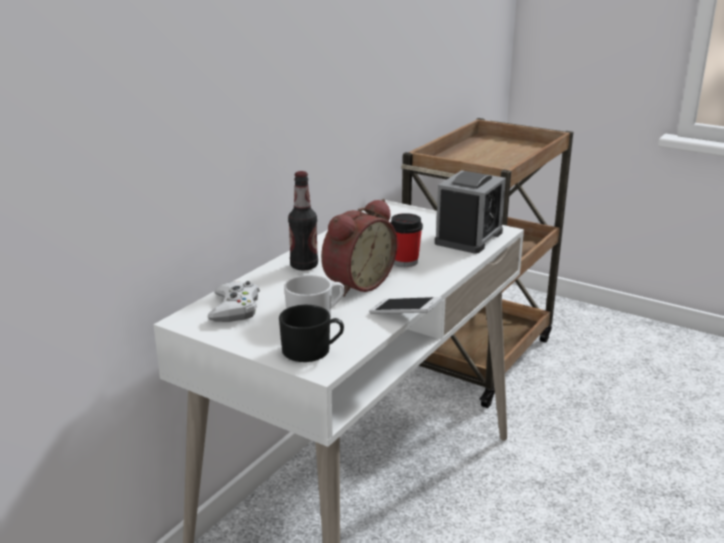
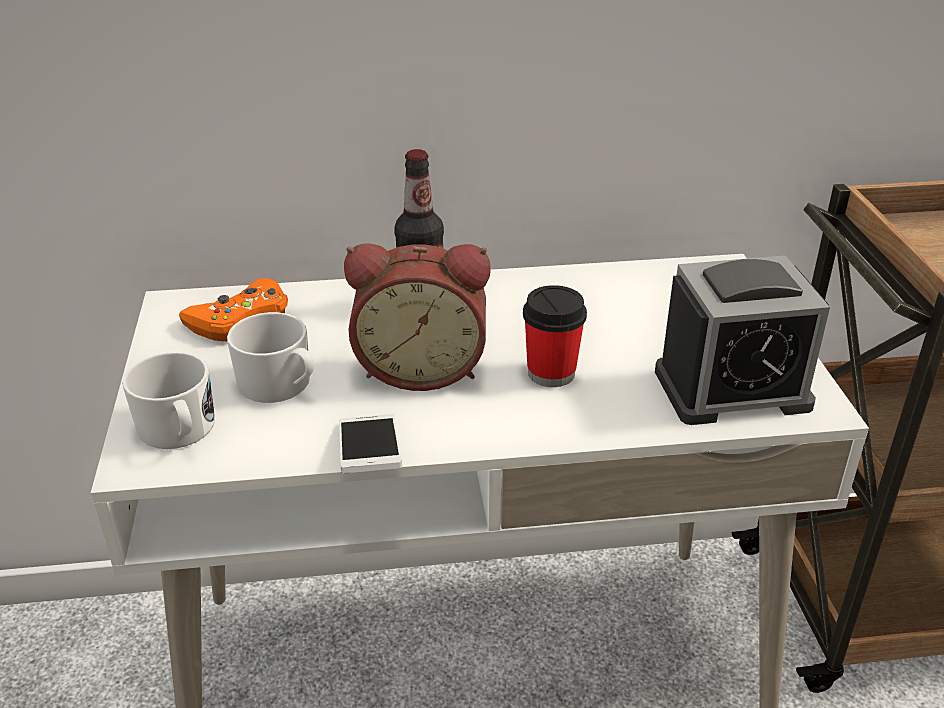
camera: 50 degrees right, 10 degrees up
(235, 308) = (240, 319): white game controller -> orange game controller
(312, 351) = (179, 431): black mug -> white mug

